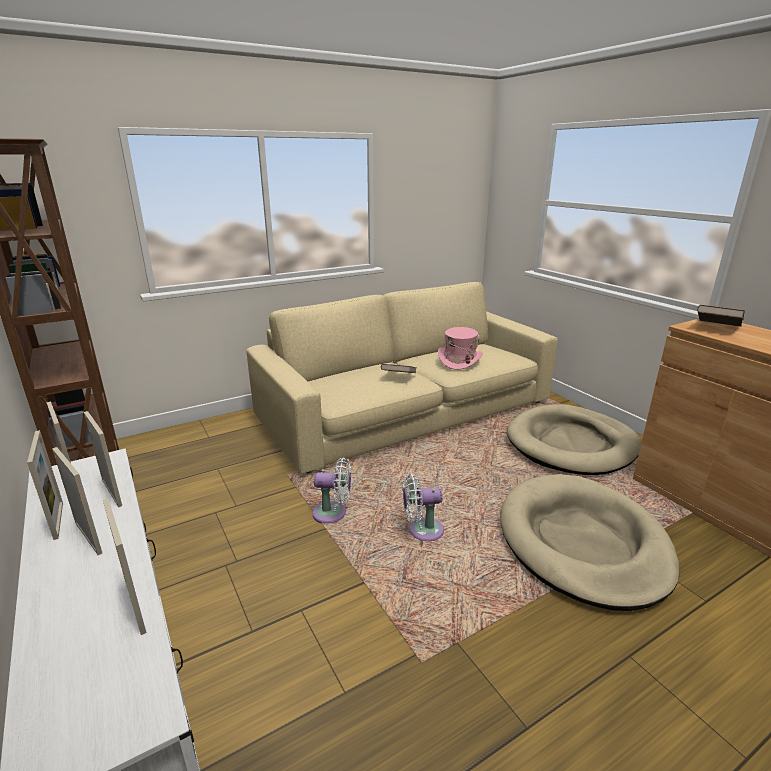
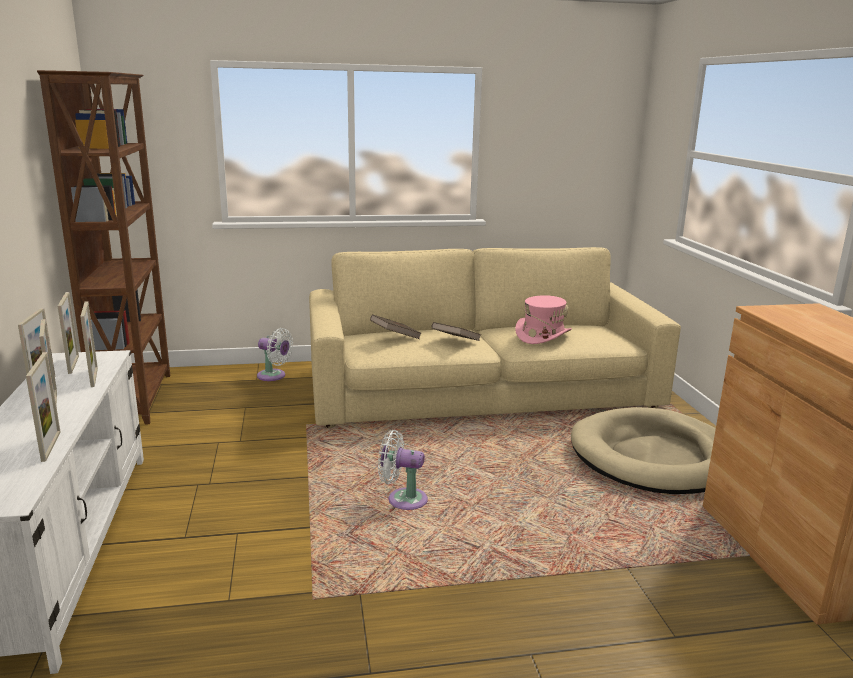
camera: 20 degrees right, 5 degrees down
(333, 513) = (326, 466): white fan -> white fan (274, 376)
(582, 543) = (574, 550): beige dog bed -> none
(716, 328) = (796, 315): brown book -> brown book (395, 337)

